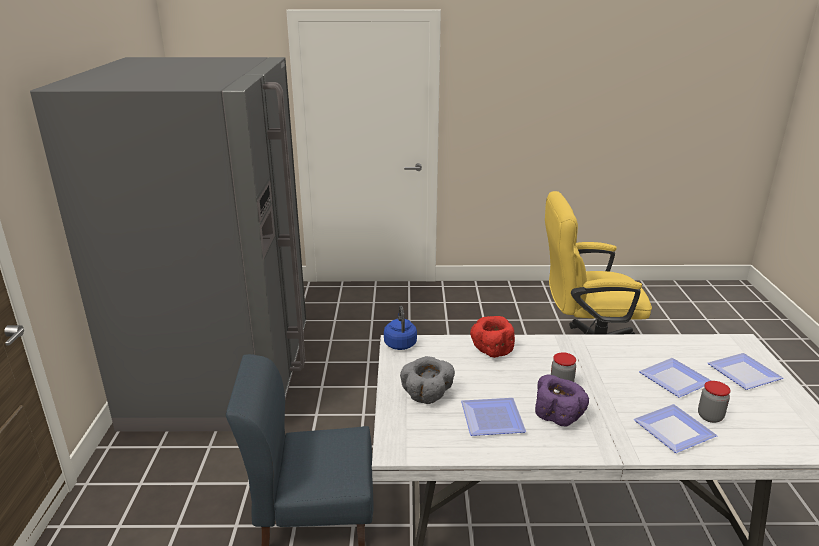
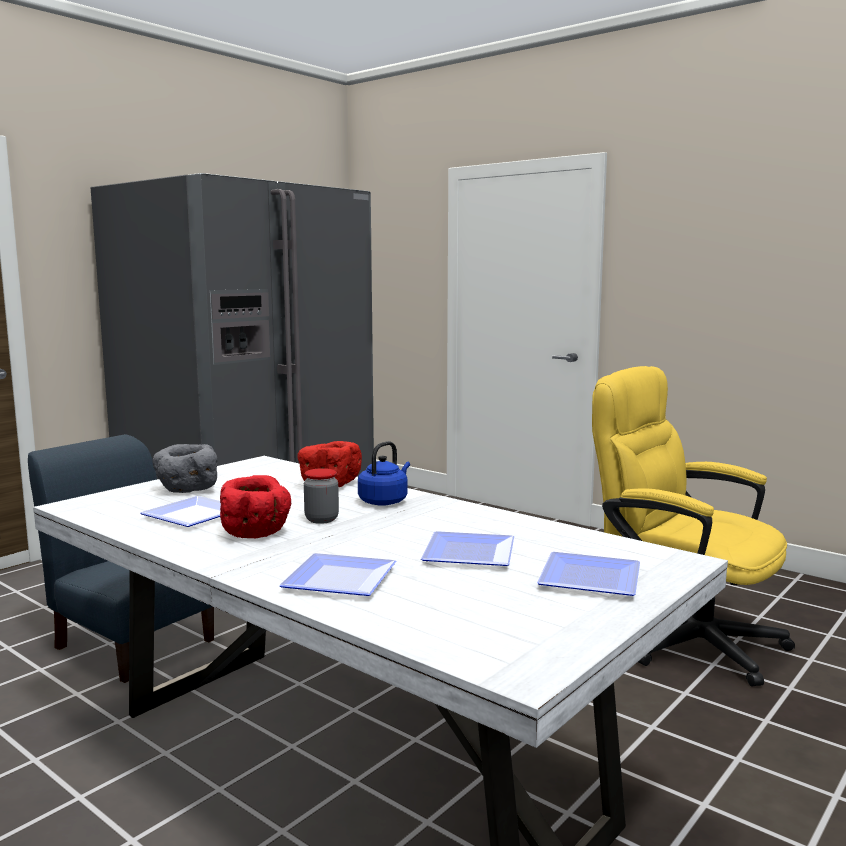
camera: 40 degrees right, 15 degrees down
(400, 343) = (263, 462): blue kettle -> blue kettle (384, 501)
(558, 415) = (256, 532): purple bowl -> red bowl
(710, 416) = (420, 587): jar -> none

